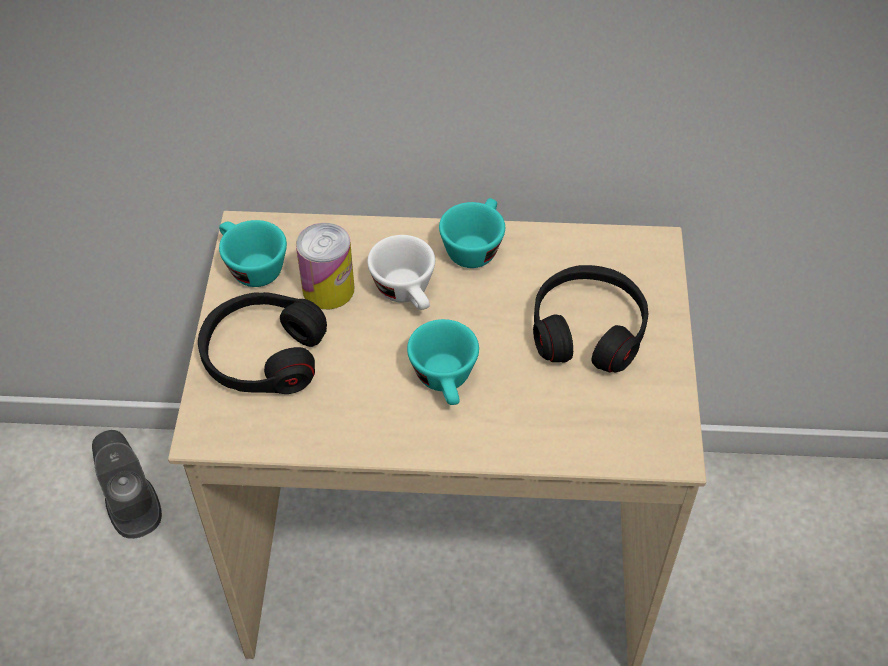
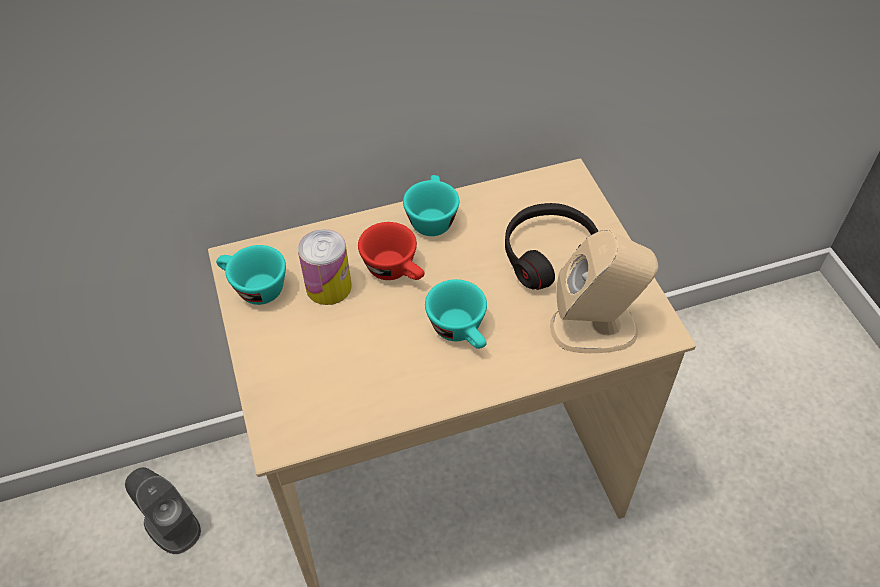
camera: 20 degrees left, 0 degrees up
(263, 355) = (299, 358): black headphones -> none
(407, 293) = (396, 271): white cup -> red cup
(597, 425) = (595, 327): none -> beige speaker

